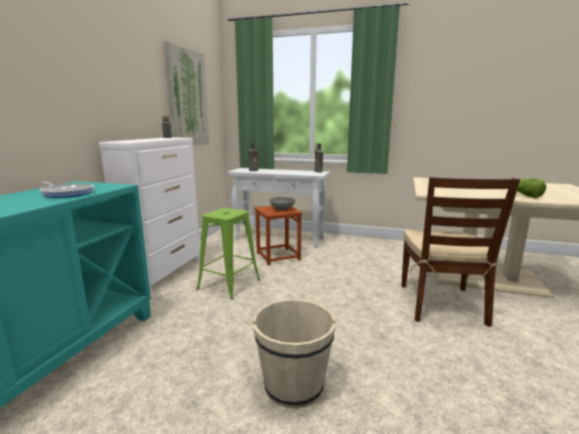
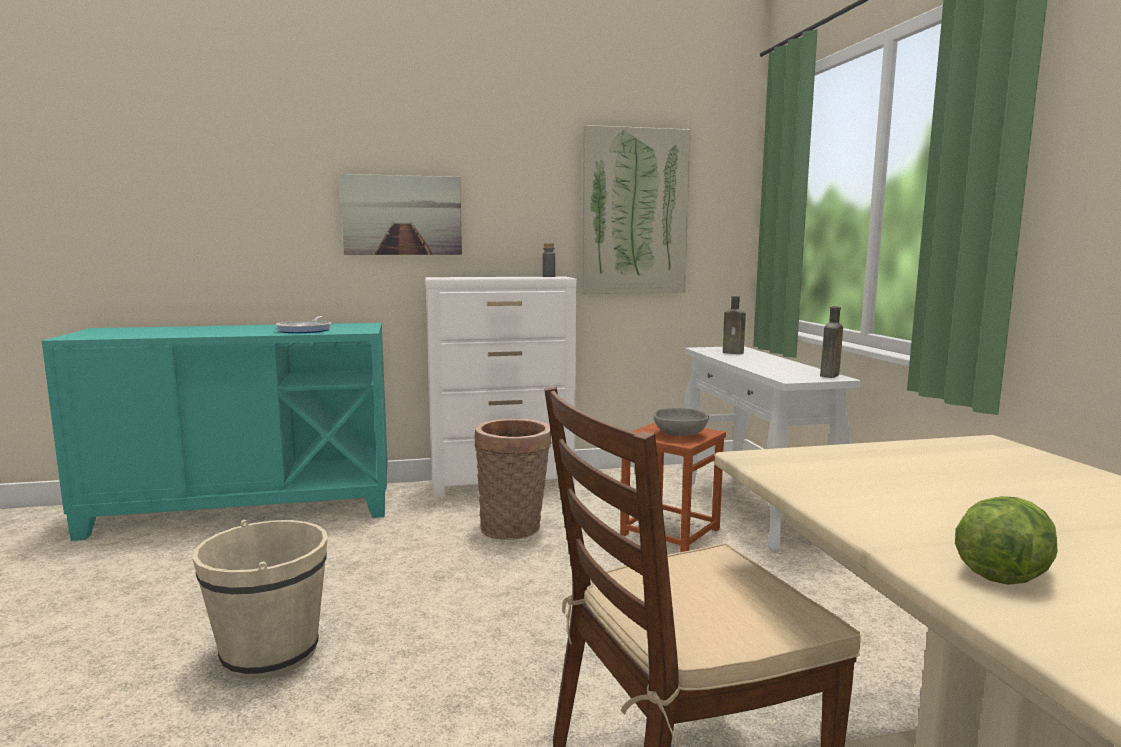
camera: 60 degrees right, 5 degrees down
(75, 92) = (402, 215): none -> picture
(228, 284) = (514, 529): green stool -> basket

